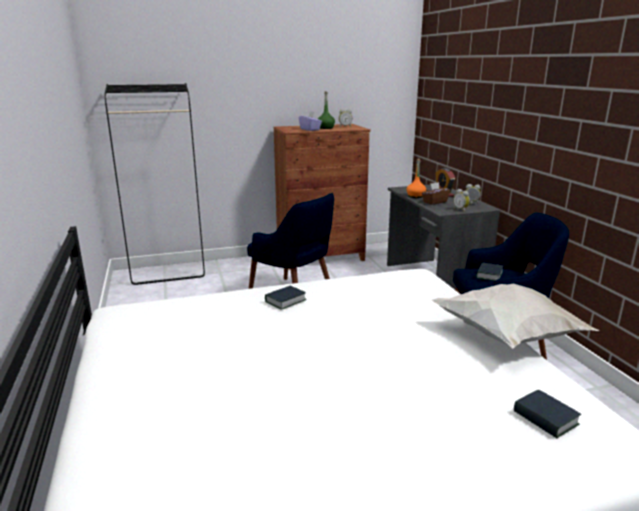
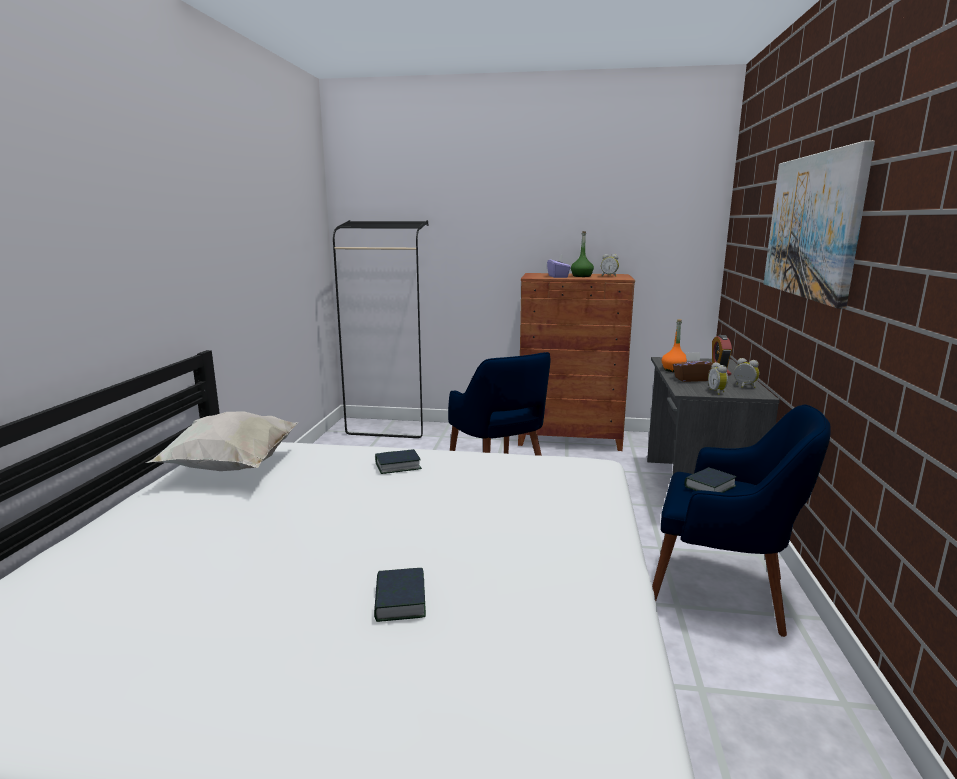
camera: 25 degrees right, 5 degrees down
(508, 337) = (625, 570): white pillow -> white pillow (231, 469)
(521, 92) = (812, 226): none -> picture
(545, 418) = (542, 692): book -> book (400, 600)

